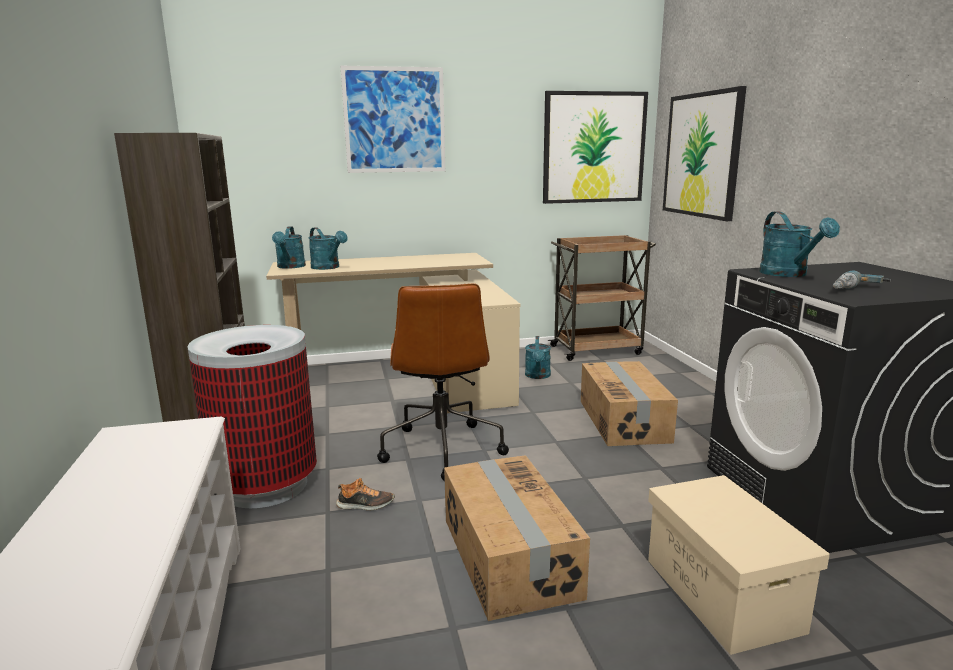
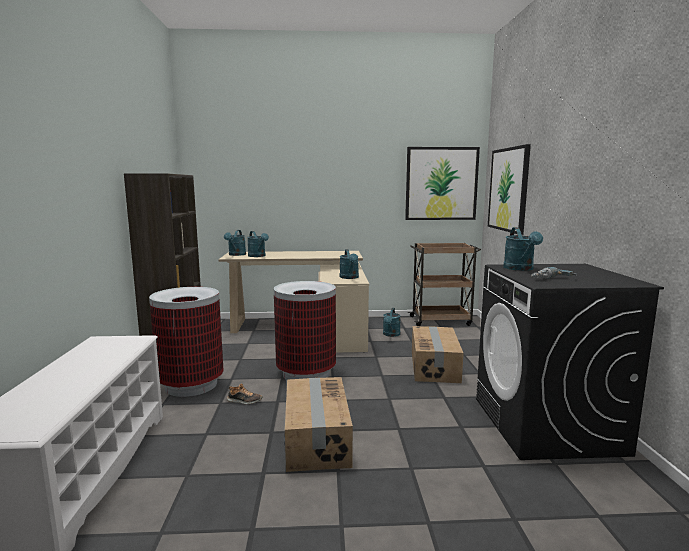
camera: 10 degrees right, 5 degrees down
(394, 120) = (307, 165): picture -> none
(441, 449) = (306, 373): brown office chair -> trash can
(484, 295) = (350, 277): none -> turquoise watering can
(720, 593) = (441, 474): beige storage box -> none

